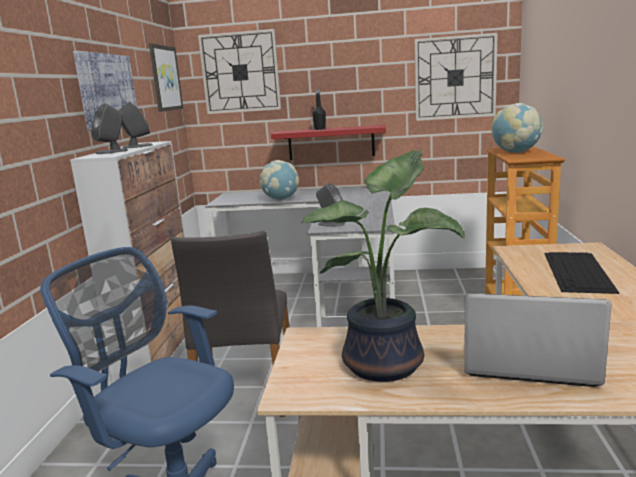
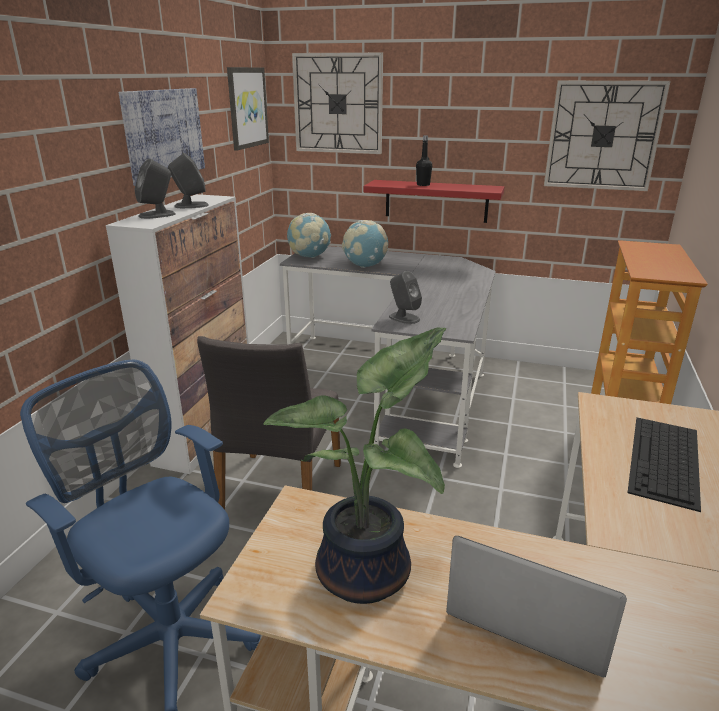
camera: 10 degrees right, 10 degrees up
(515, 152) = (651, 257): globe -> globe (309, 256)

